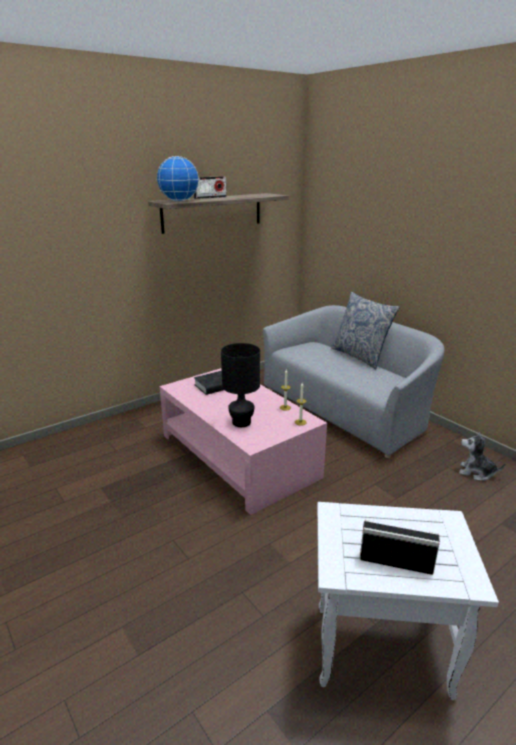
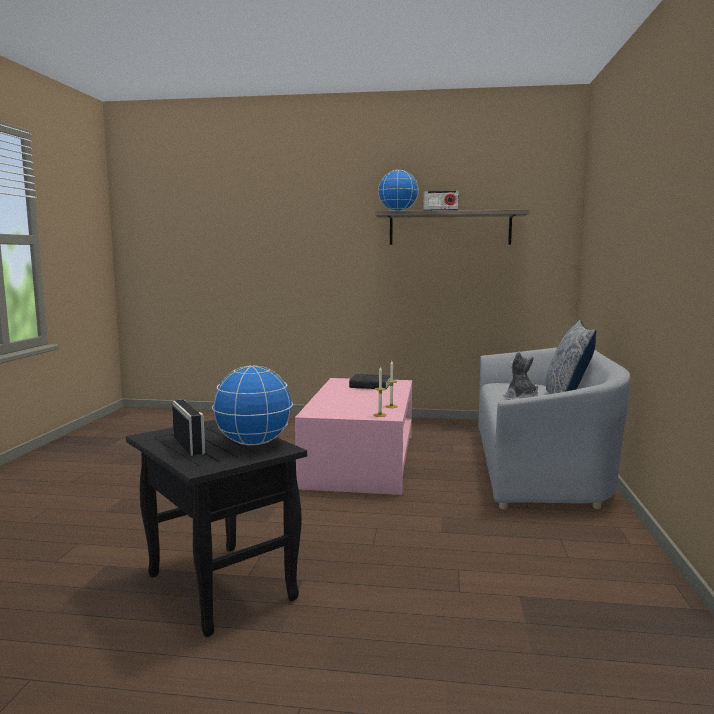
camera: 45 degrees right, 15 degrees down
(241, 422) = (335, 403): black table lamp -> none
(378, 651) = (218, 587): white side table -> black side table
(422, 527) = (253, 443): none -> globe
(476, 472) = (588, 556): plush toy -> plush toy (521, 399)

